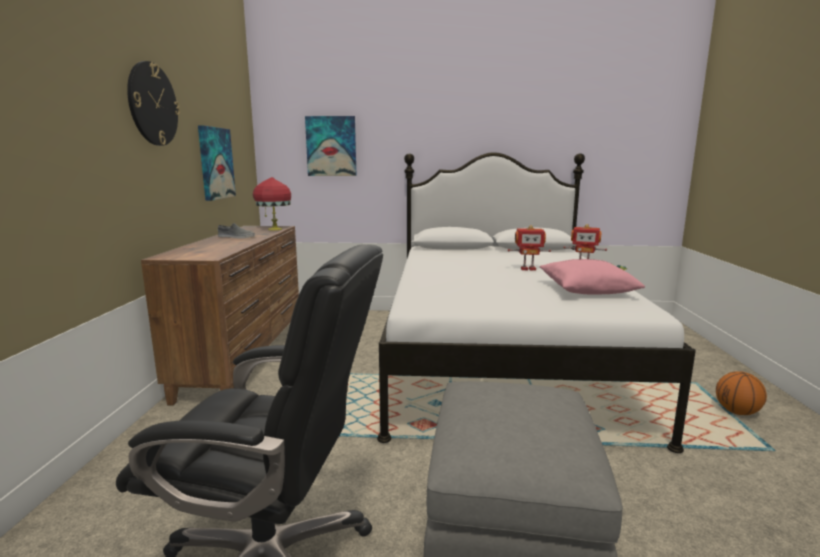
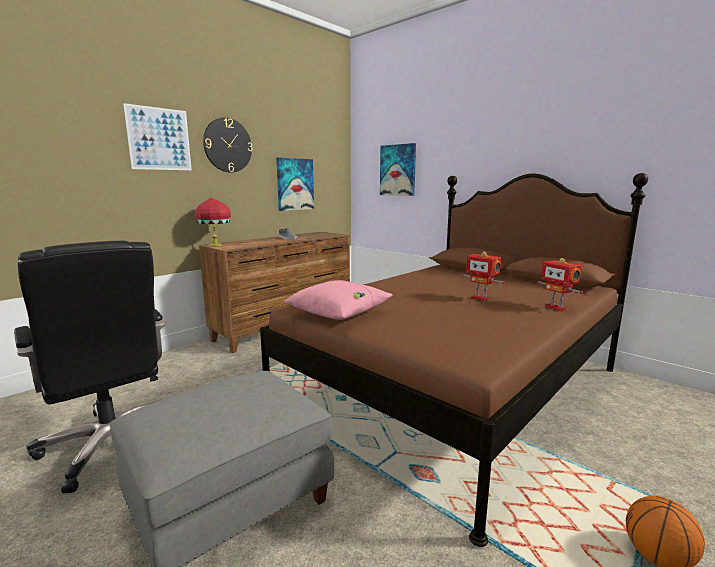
camera: 40 degrees right, 0 degrees up
(78, 87) = (159, 139): none -> picture
(274, 229) = (327, 235): red table lamp -> red table lamp (215, 245)
(501, 360) = (455, 387): white bed -> brown bed
(587, 290) = (475, 329): pink pillow -> pink pillow (339, 313)

